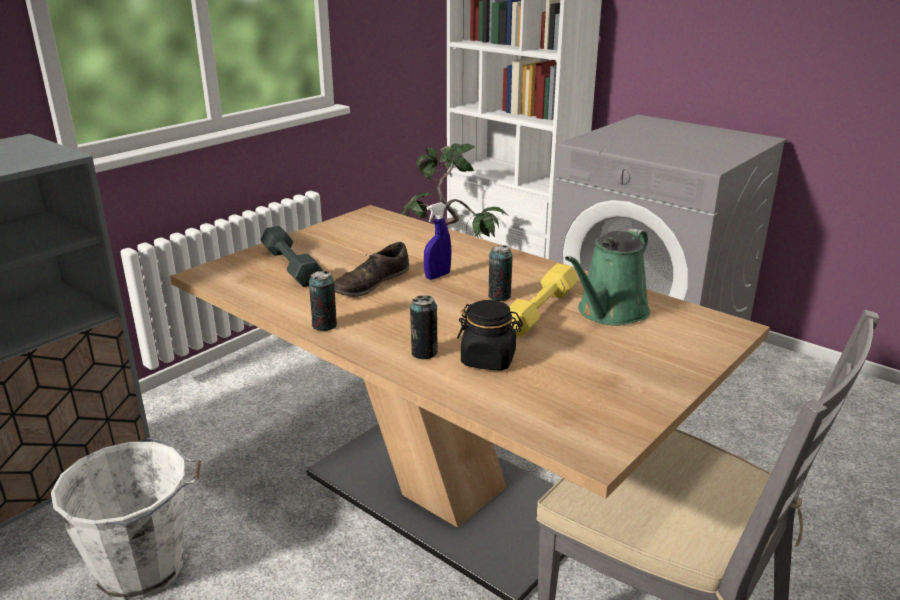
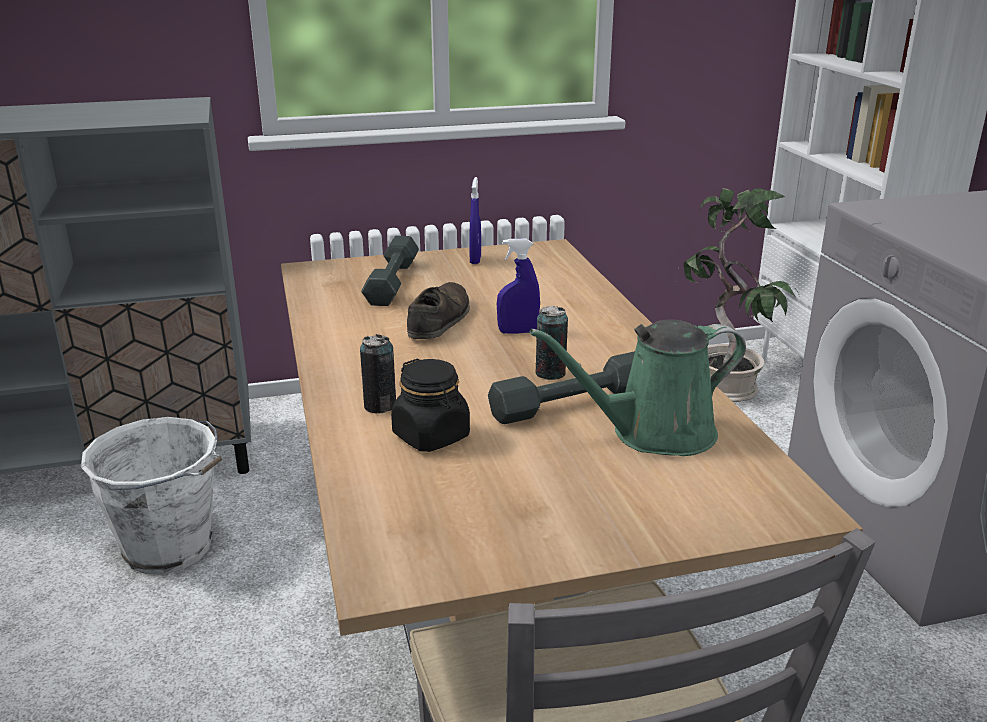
camera: 35 degrees right, 0 degrees up
(324, 325) = (333, 348): can -> none
(329, 234) = (475, 259): none -> blue spray bottle
(371, 283) = (439, 320): brown shoe -> brown shoe turned 120 degrees clockwise
(540, 310) = (572, 403): yellow dumbbell -> grey dumbbell

